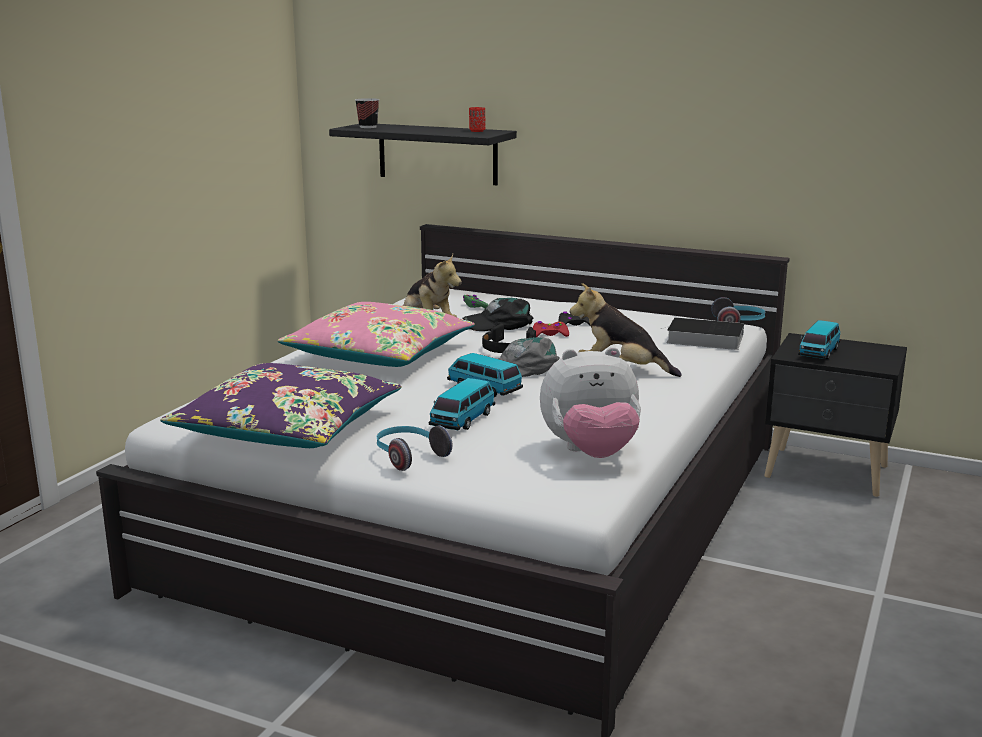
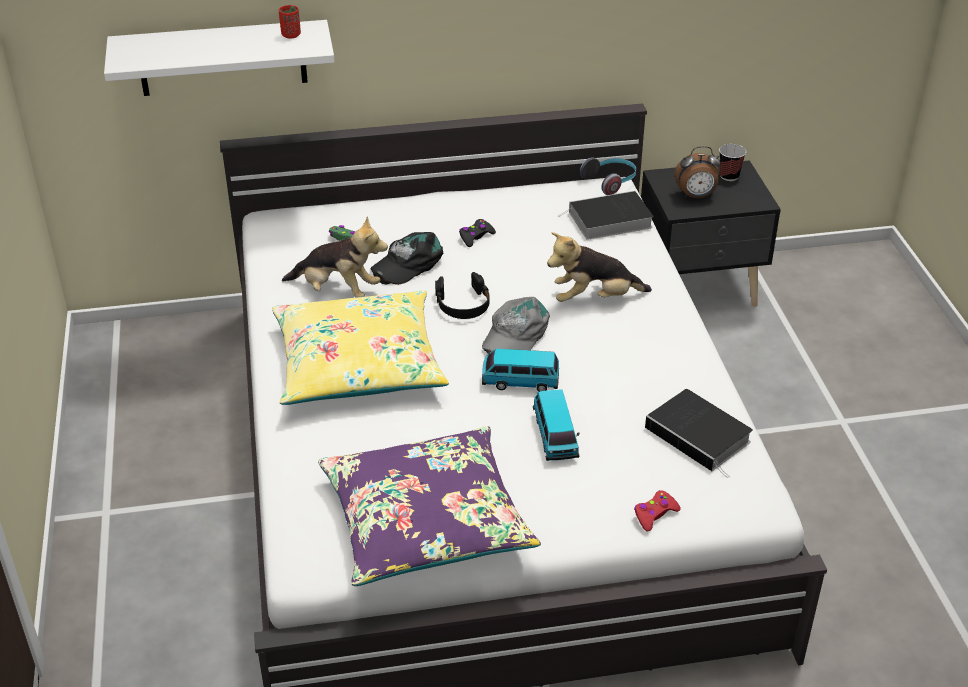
camera: 35 degrees left, 20 degrees up
(368, 127) = (144, 54): cup -> cup (729, 176)
(379, 354) = (358, 364): pink pillow -> yellow pillow
(409, 456) = (575, 510): headphones -> none
(437, 153) = (222, 58): black shelf -> white shelf
(549, 334) = (473, 264): red game controller -> red game controller (654, 514)
(591, 453) = (700, 436): plush toy -> book
(818, 353) = (696, 196): toy car -> alarm clock

